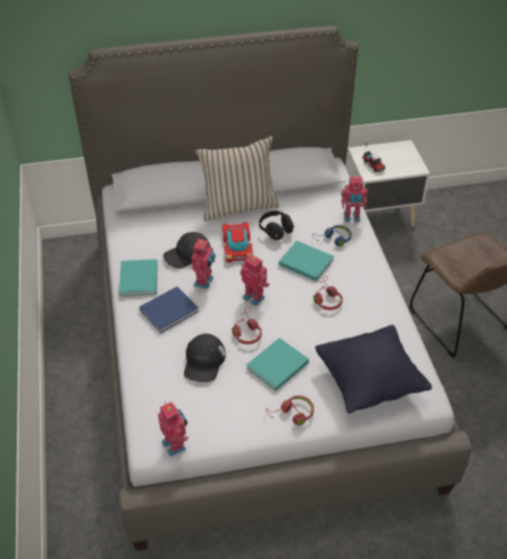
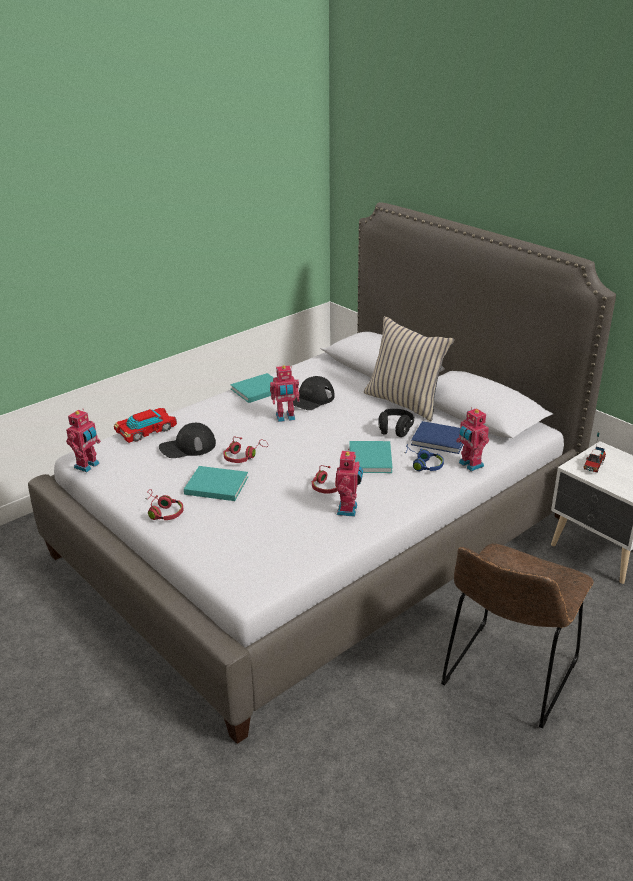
camera: 60 degrees right, 15 degrees down
(170, 310) = (236, 414): blue book -> blue book (441, 440)
(187, 254) = (311, 399): black cap -> black cap turned 75 degrees counterclockwise
(237, 246) = (350, 418): toy car -> toy car (146, 430)
(254, 297) = (292, 447): toy robot -> toy robot (349, 510)
(369, 382) = (239, 544): black pillow -> none

